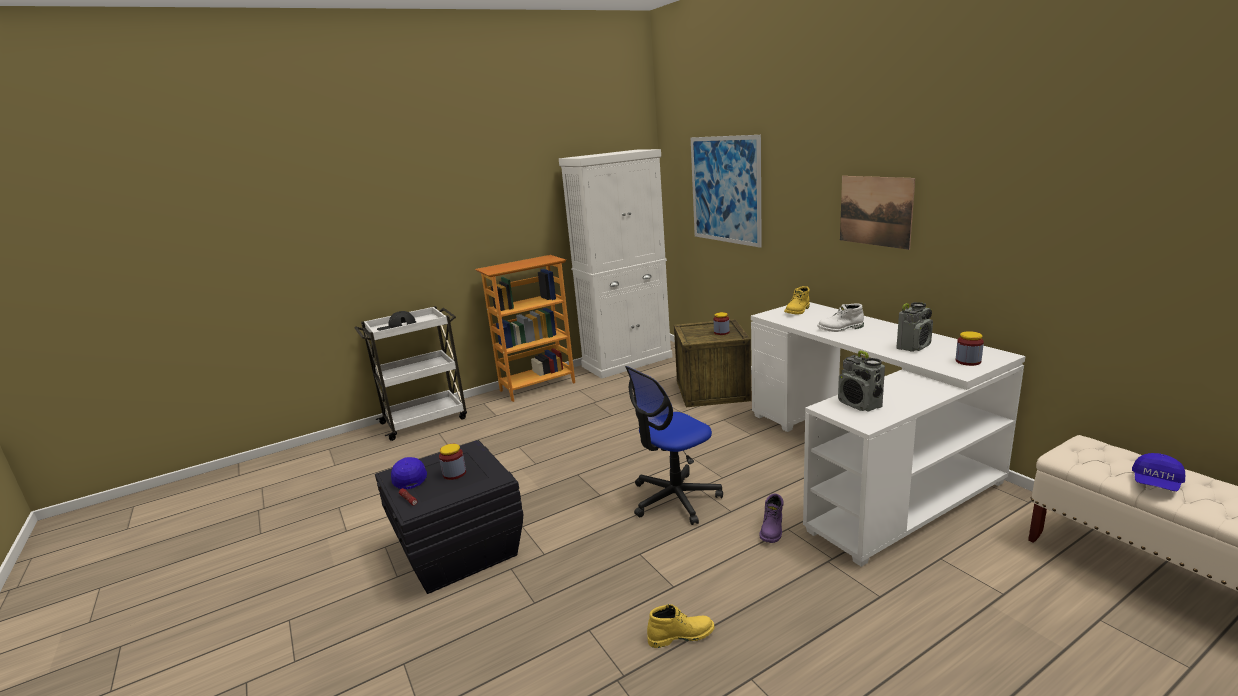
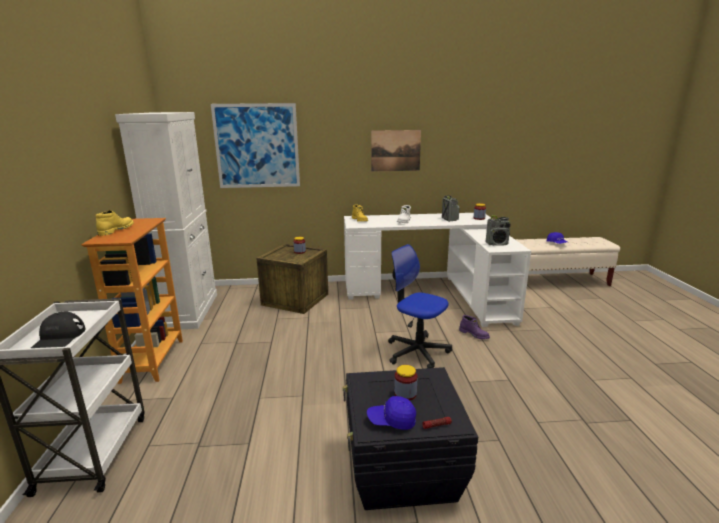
camera: 65 degrees left, 0 degrees up
(674, 499) = (417, 352): office chair -> office chair turned 135 degrees clockwise
(681, 635) = (553, 390): yellow boot -> yellow boot (116, 230)

